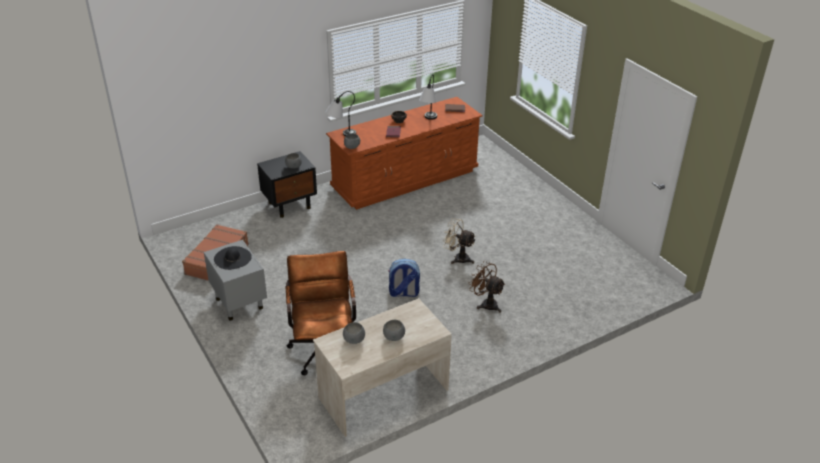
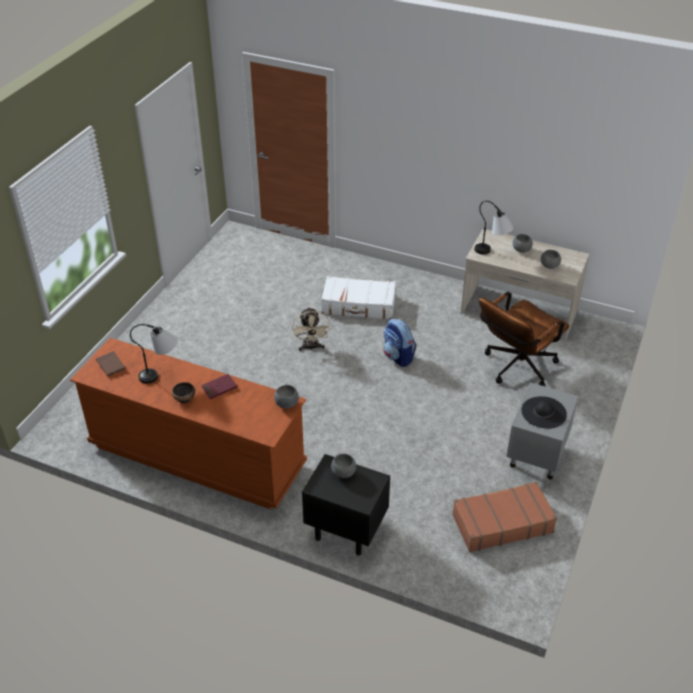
camera: 125 degrees left, 5 degrees up
(340, 135) = (267, 430): table lamp -> table lamp (492, 253)
(486, 303) = (359, 305): brown fan -> white suitcase

